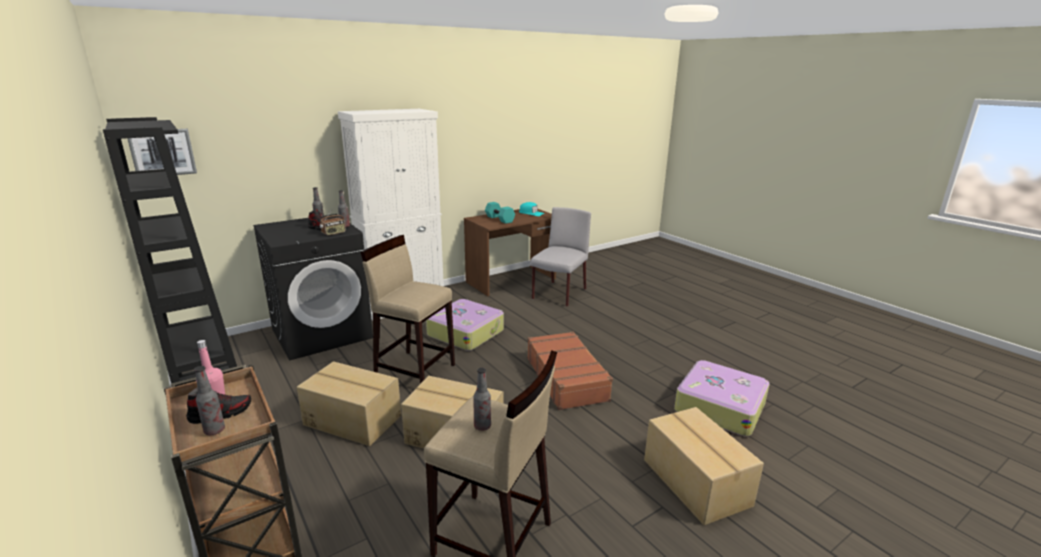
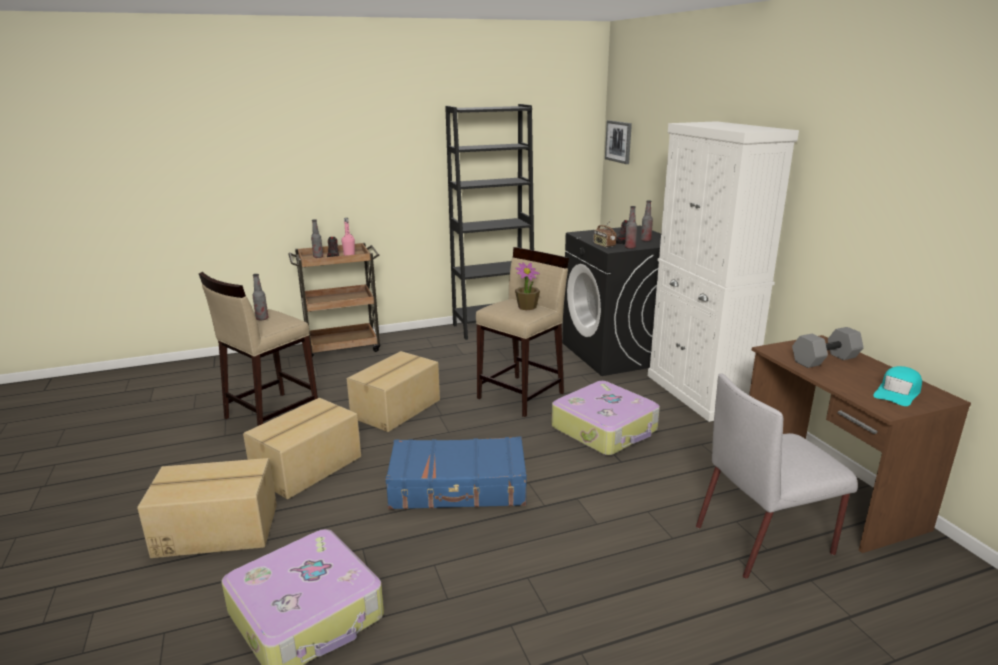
camera: 105 degrees right, 0 degrees up
(353, 419) = (451, 369): cardboard box -> cardboard box (308, 467)
(413, 287) = (527, 307): none -> potted plant
(500, 219) = (825, 360): turquoise dumbbell -> grey dumbbell
(559, 294) = (765, 539): grey chair -> grey chair turned 120 degrees clockwise
(566, 378) = (458, 487): brown suitcase -> blue suitcase

